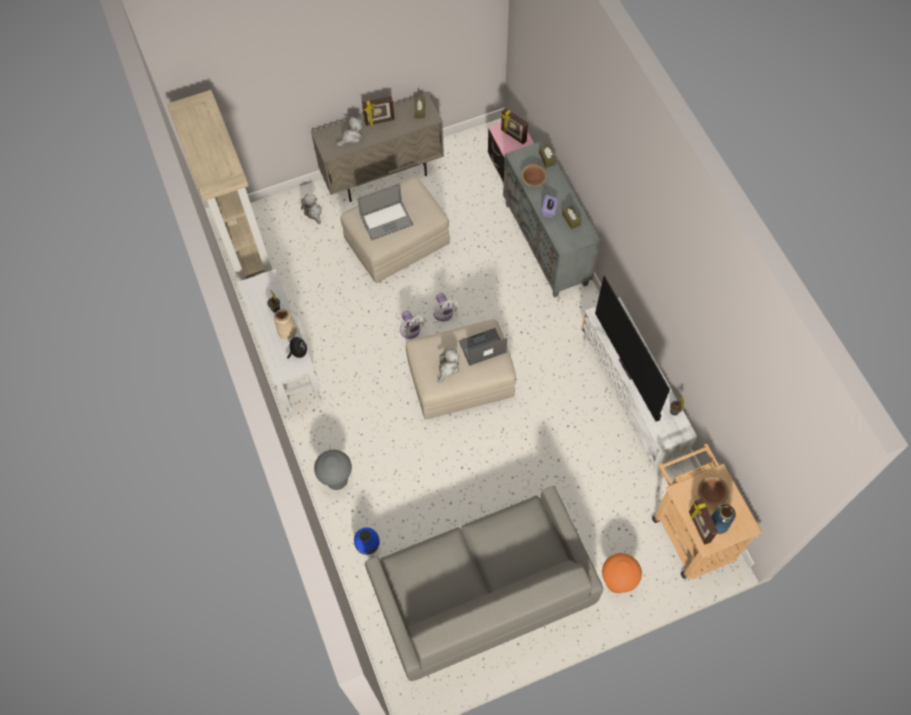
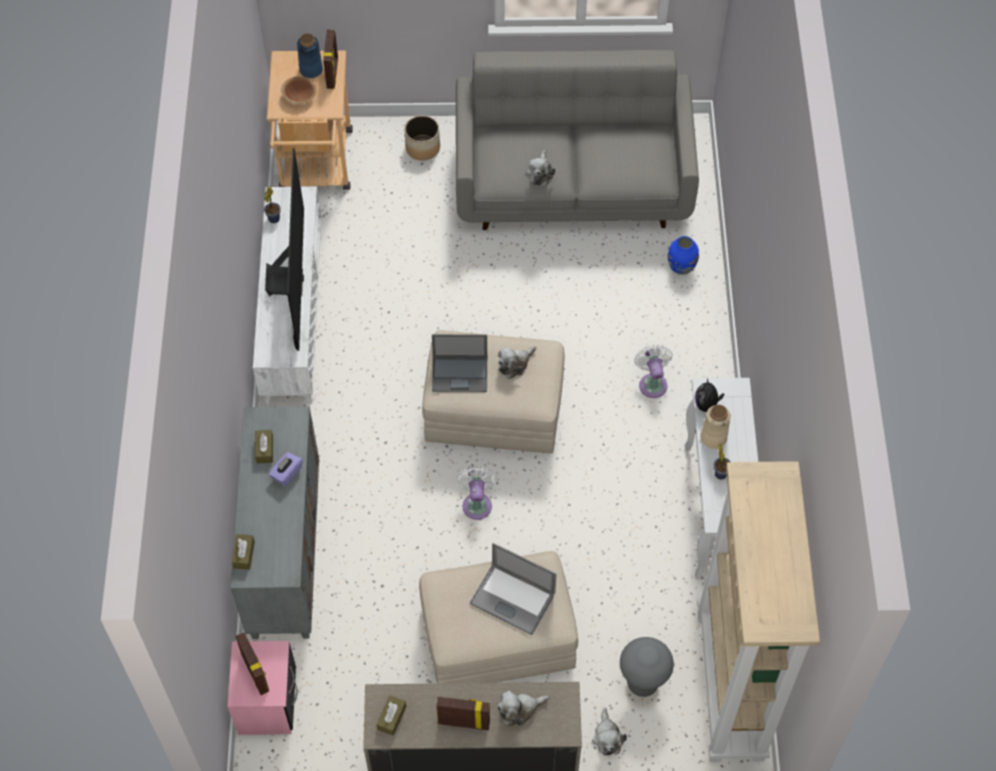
camera: 160 degrees left, 5 degrees down
(337, 480) = (694, 347): grey stool -> grey stool (642, 683)
(386, 220) = (512, 599): laptop -> laptop turned 150 degrees counterclockwise
(411, 331) = (532, 495): white fan -> white fan (652, 383)
(496, 531) = (540, 172): none -> plush toy
(533, 179) = (282, 528): brown bowl -> none
(616, 582) = (423, 147): orange stool -> planter

